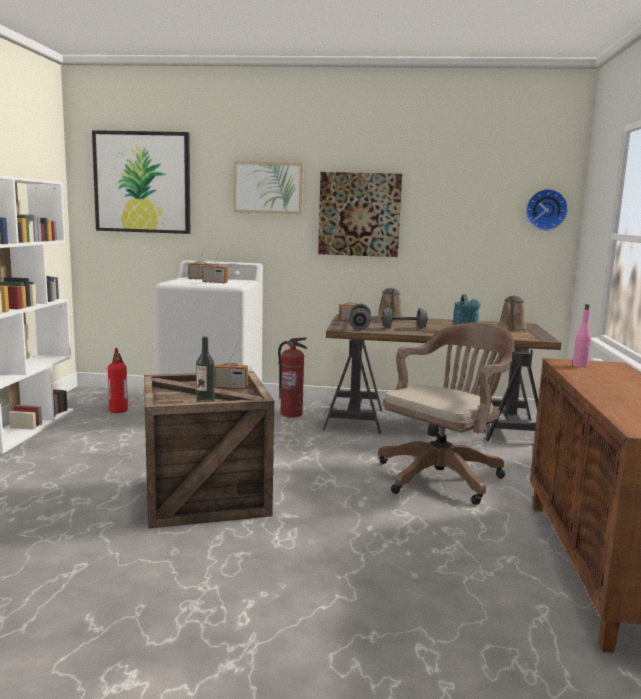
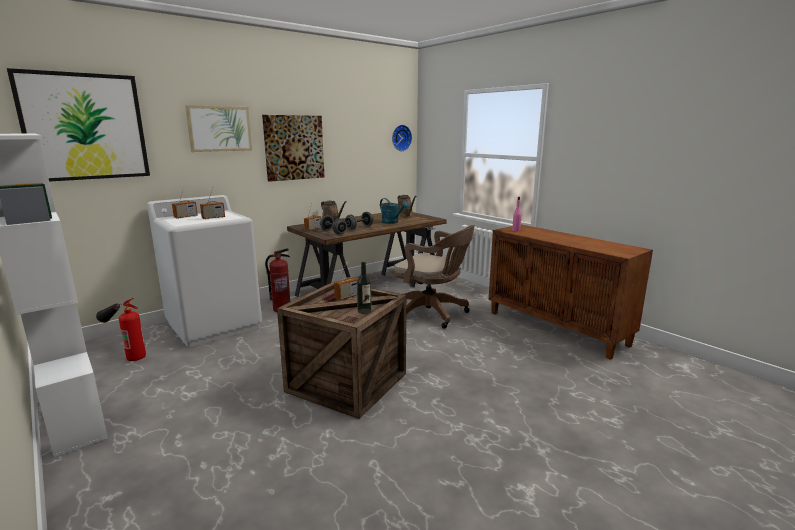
camera: 45 degrees left, 5 degrees up
(443, 476) = (432, 313): brown office chair -> brown office chair turned 120 degrees clockwise

